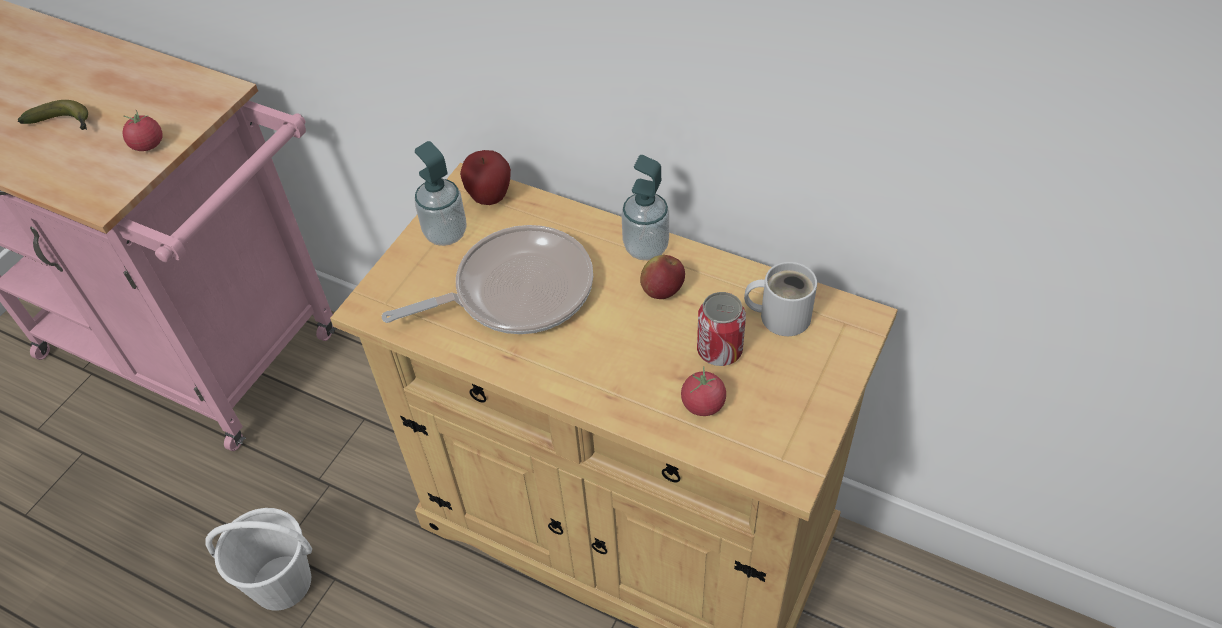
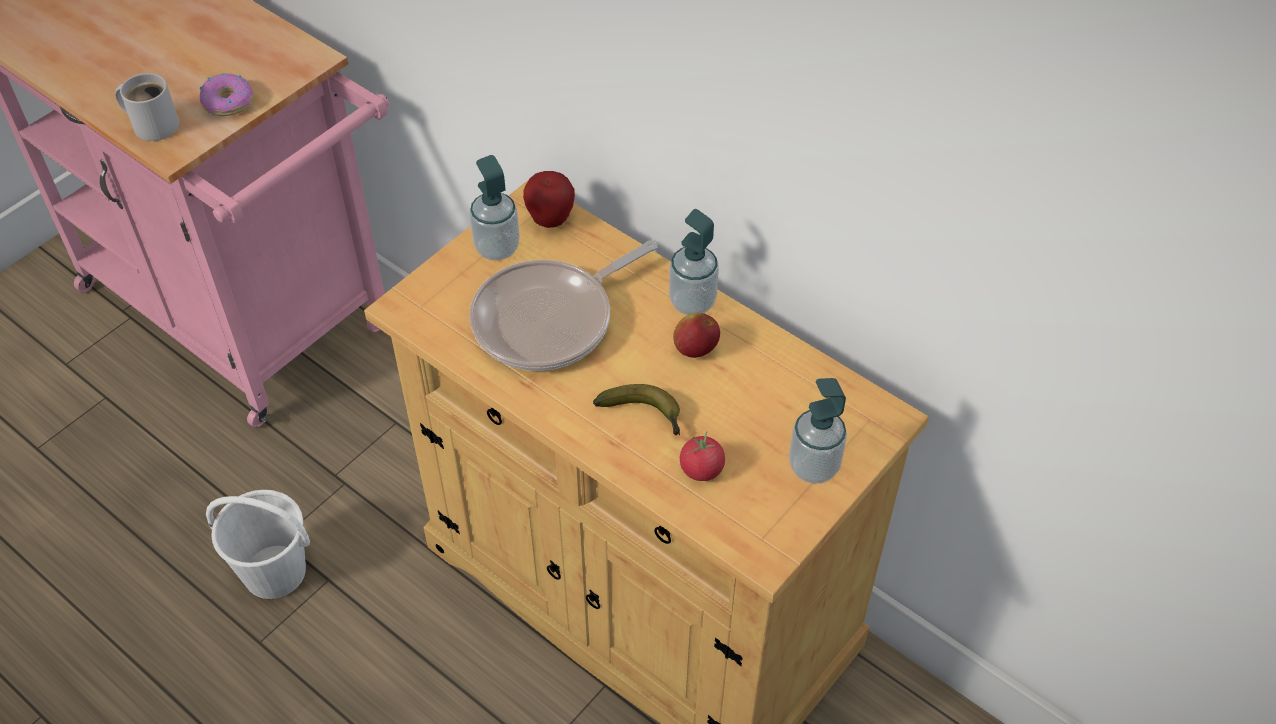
camera: 10 degrees right, 0 degrees up
(64, 124) = (153, 64): banana -> banana (645, 415)
(148, 145) = (228, 101): tomato -> donut
(515, 291) = (550, 320): frying pan -> frying pan turned 150 degrees clockwise
(719, 350) = (734, 420): can -> none
(780, 315) = (807, 397): white mug -> white mug (153, 124)
(808, 379) = (813, 466): none -> soap dispenser

